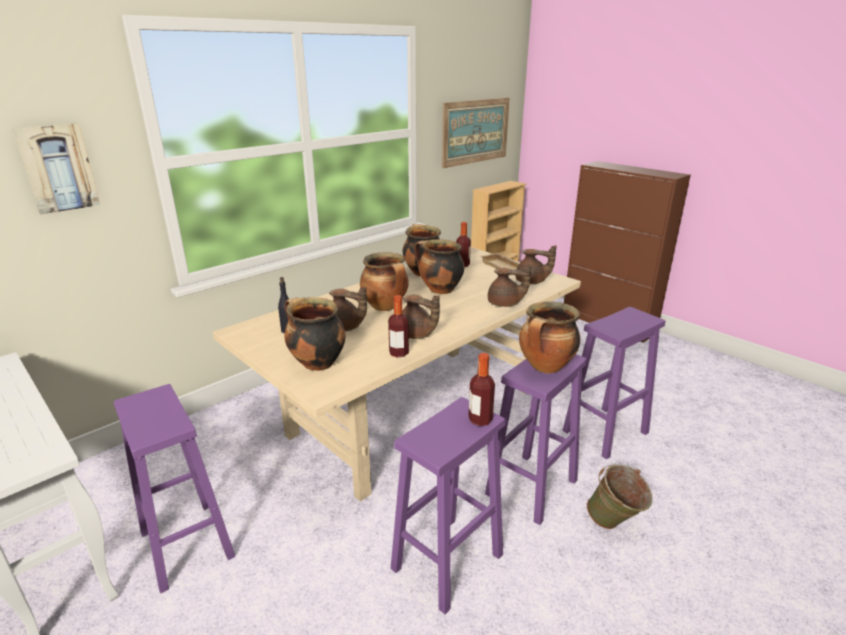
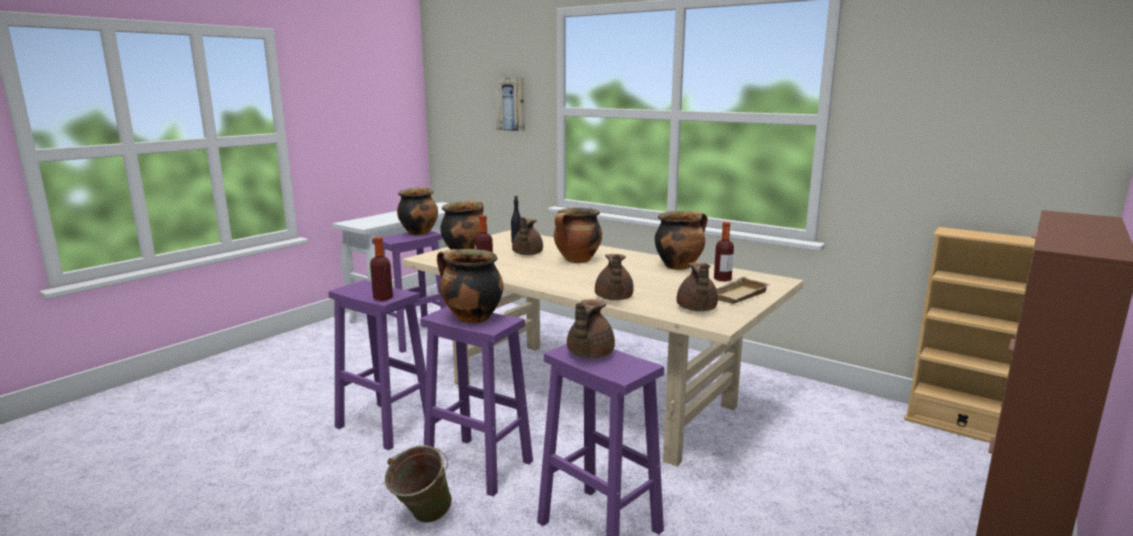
camera: 80 degrees right, 10 degrees down
(416, 335) = (520, 272): brown teapot -> brown teapot (588, 354)
(439, 290) = (633, 274): cooking pot -> cooking pot (419, 232)
(475, 131) = (968, 136): picture -> none

